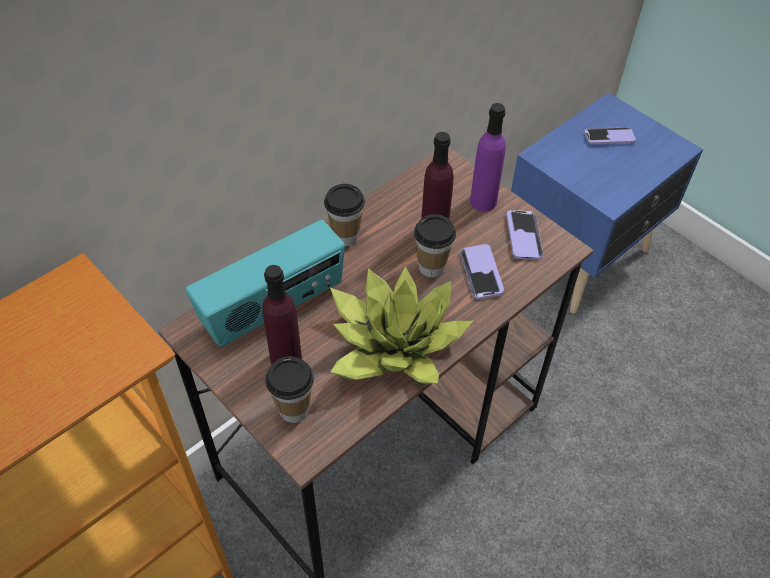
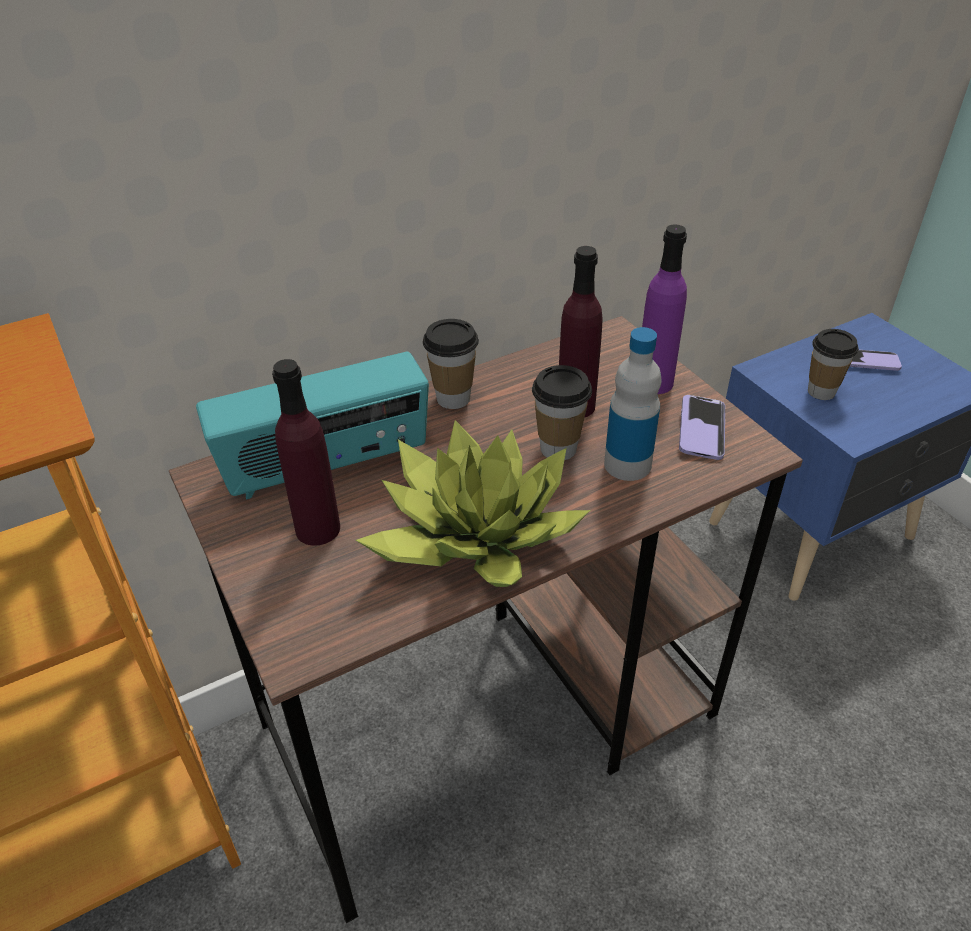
camera: 15 degrees right, 10 degrees down
(294, 410) = (302, 594): cup -> cup (821, 392)
(481, 273) = (627, 464): phone -> bottle

